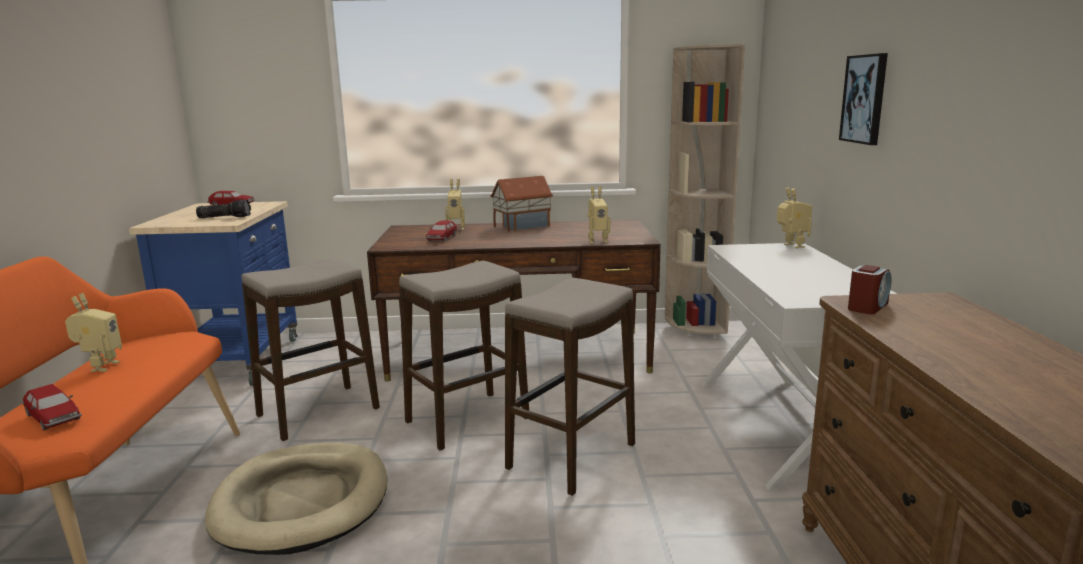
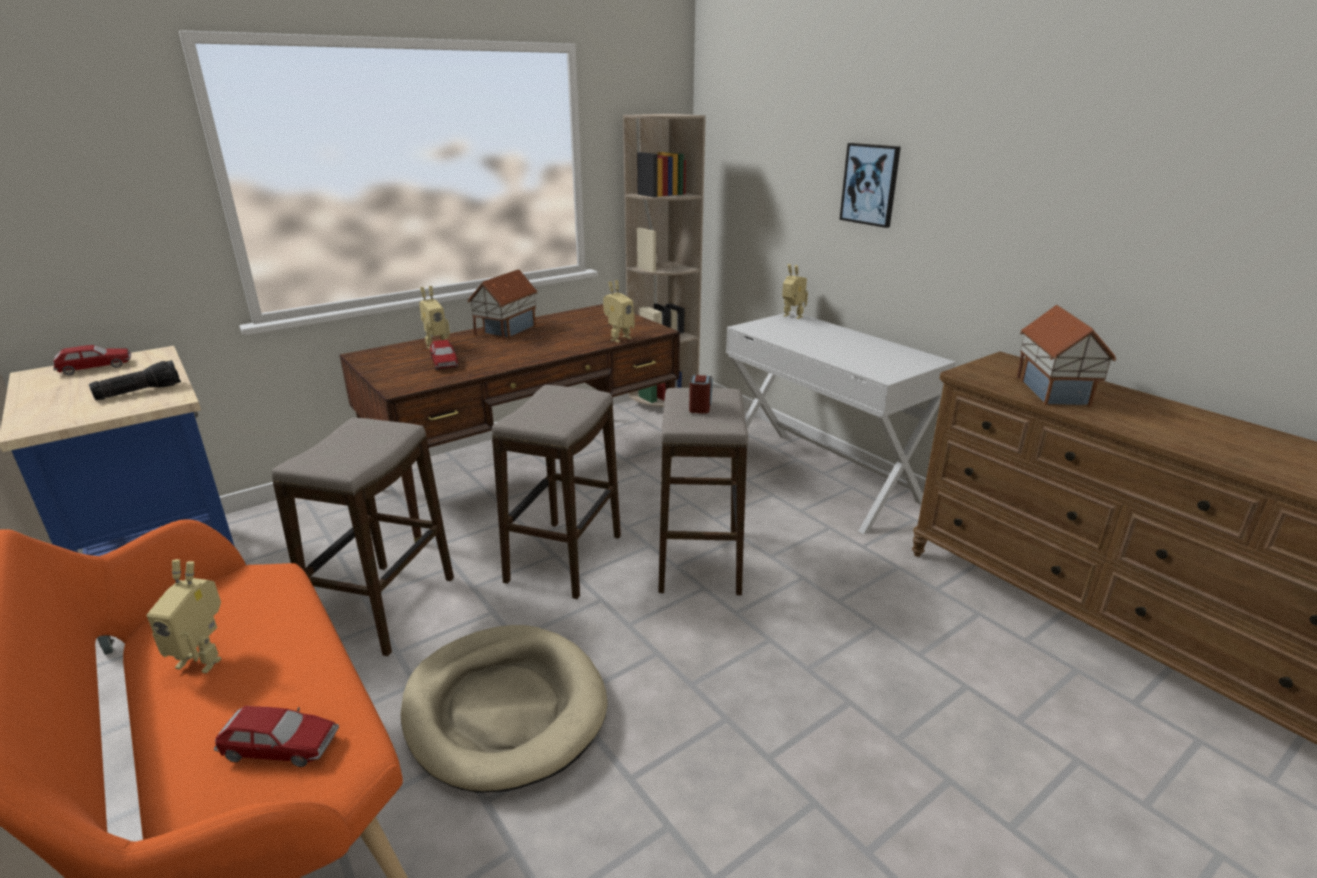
camera: 35 degrees left, 10 degrees up
(100, 366) = (203, 658): toy robot -> toy robot turned 135 degrees clockwise
(867, 307) = (982, 377): alarm clock -> alarm clock (700, 406)
(943, 333) = (1055, 390): none -> toy house

